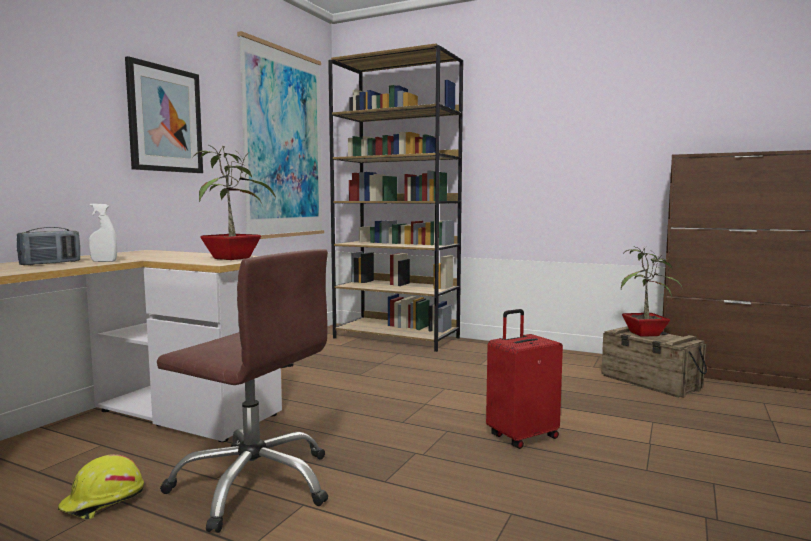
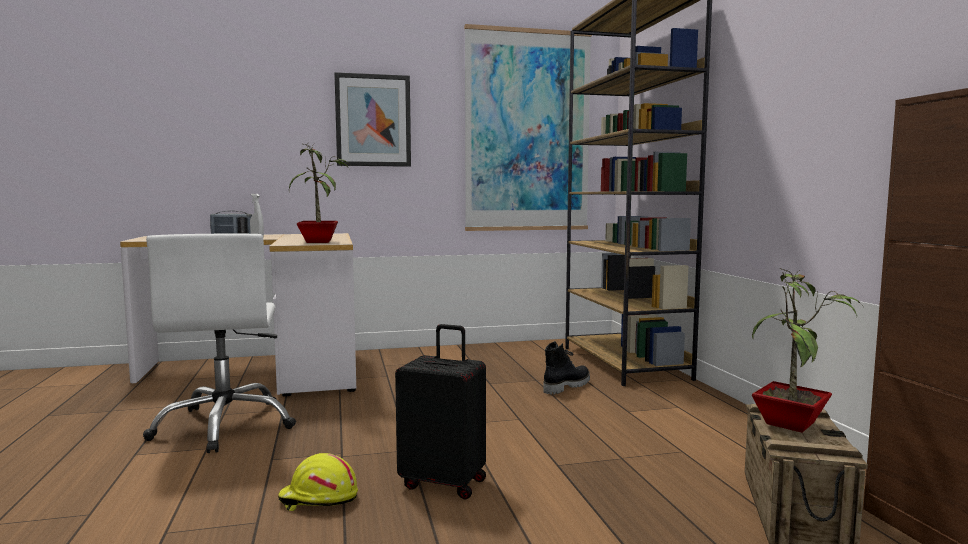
camera: 50 degrees right, 0 degrees up
(103, 502) = (166, 403): yellow hard hat -> yellow hard hat (318, 499)
(254, 484) = (225, 425): brown office chair -> white office chair
(409, 361) = (566, 386): none -> black boot
(521, 436) = (444, 482): red suitcase -> black suitcase

